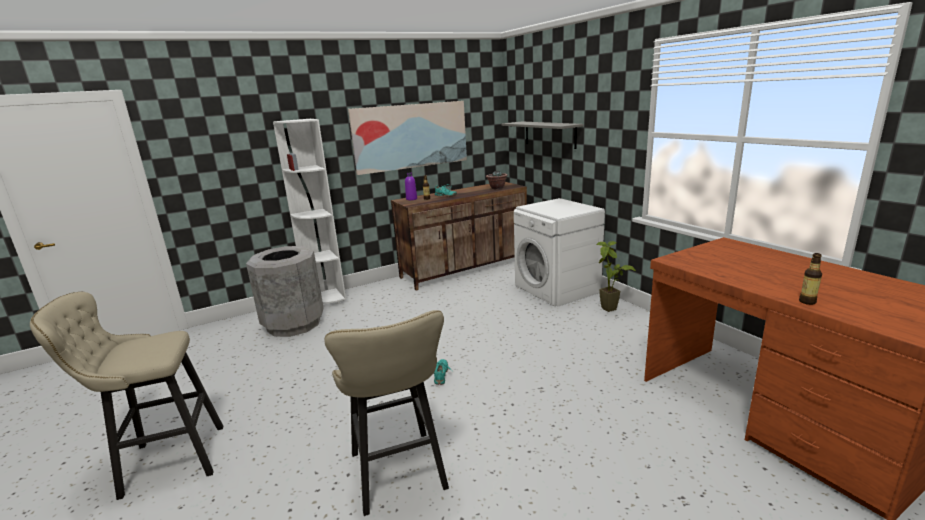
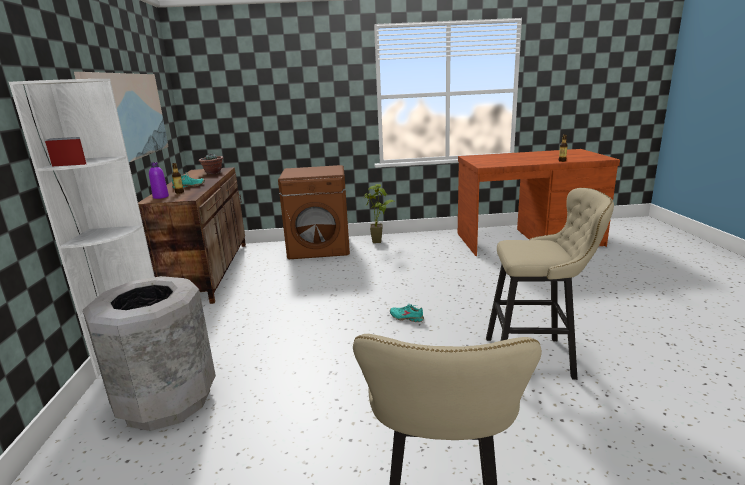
camera: 65 degrees left, 0 degrees up
(550, 134) = (259, 109): grey shelf -> none
(556, 289) = (320, 248): white washing machine -> brown washing machine

